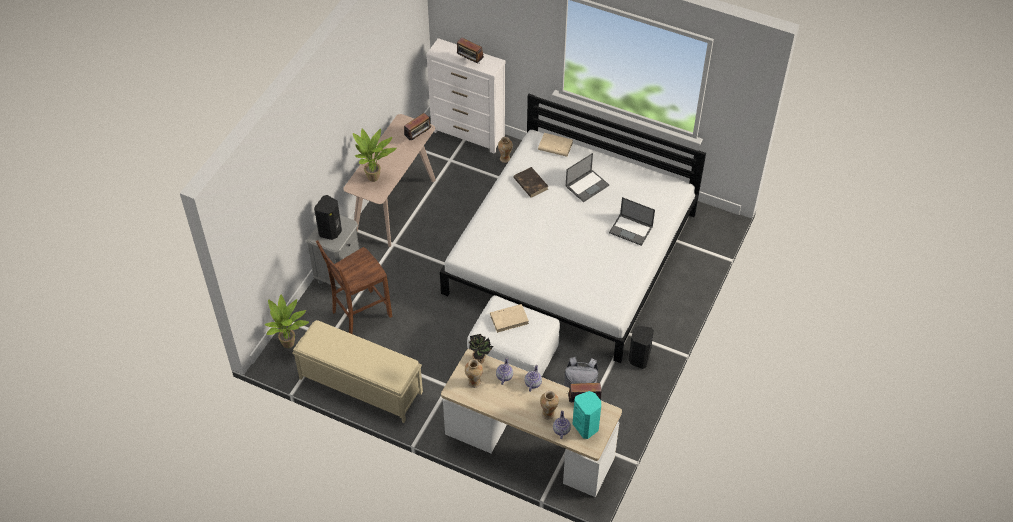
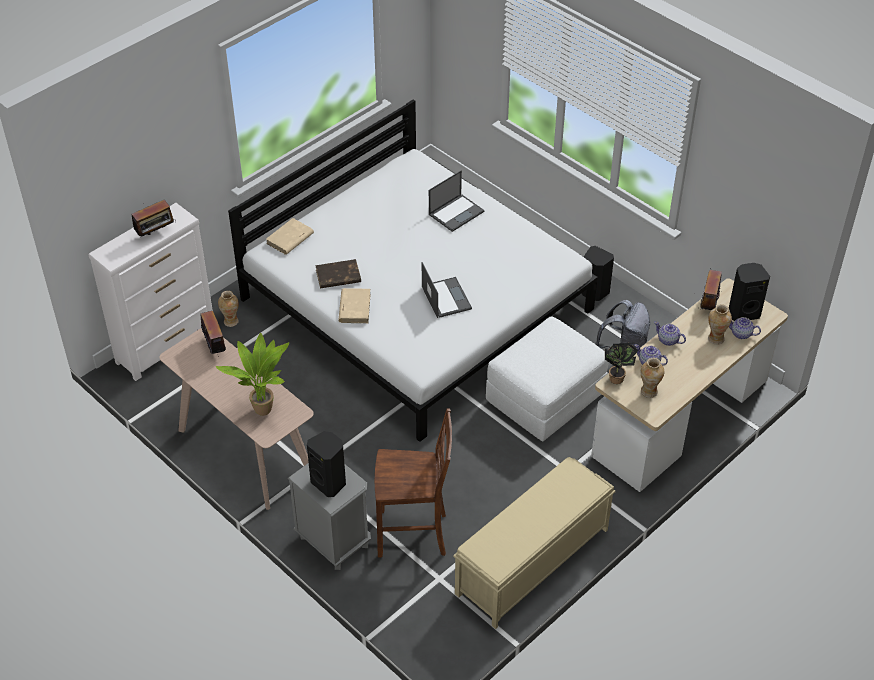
camera: 70 degrees left, 5 degrees down
(290, 344) = (431, 626): potted plant -> none
(360, 314) = (414, 535): brown chair -> brown chair turned 75 degrees counterclockwise
(509, 319) = (536, 355): beige book -> beige book (354, 307)
(586, 427) = (743, 312): turquoise speaker -> black speaker
(587, 185) = (369, 229): laptop -> laptop (446, 297)

